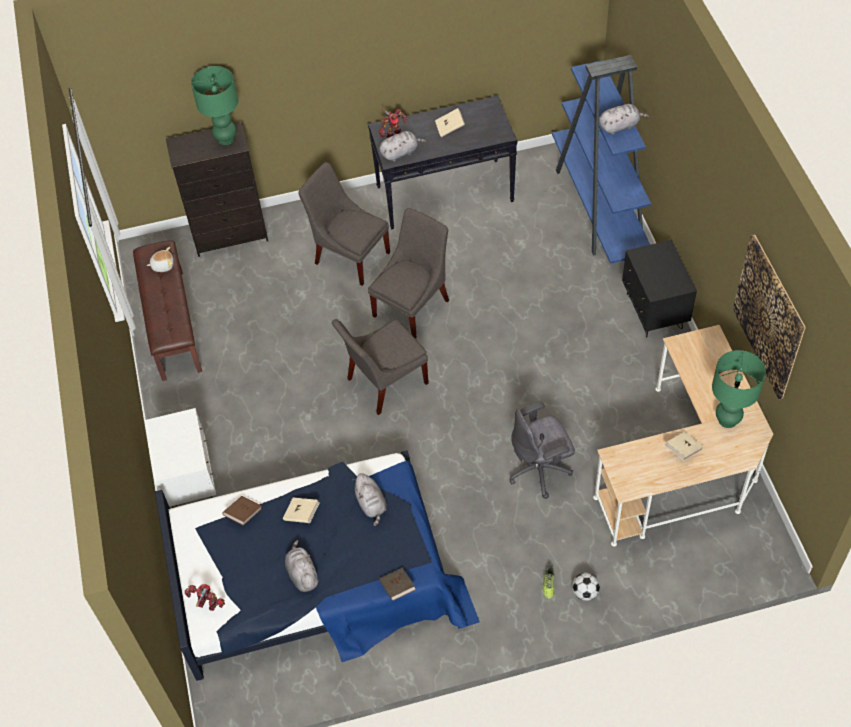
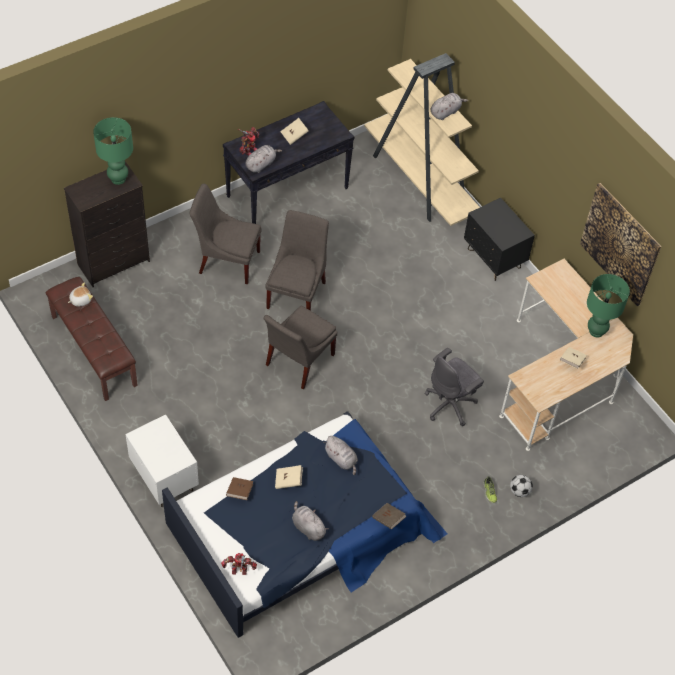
camera: 25 degrees left, 0 degrees up
(599, 208) = (420, 181): blue bookcase -> beige bookcase

